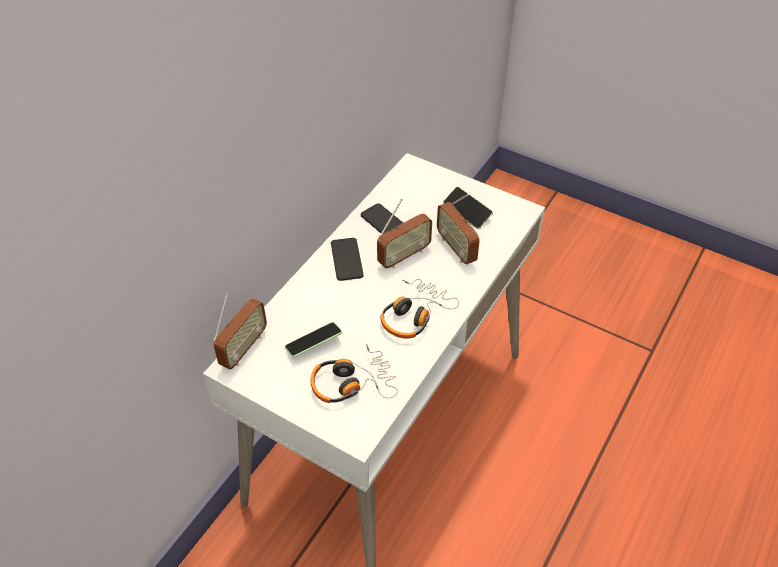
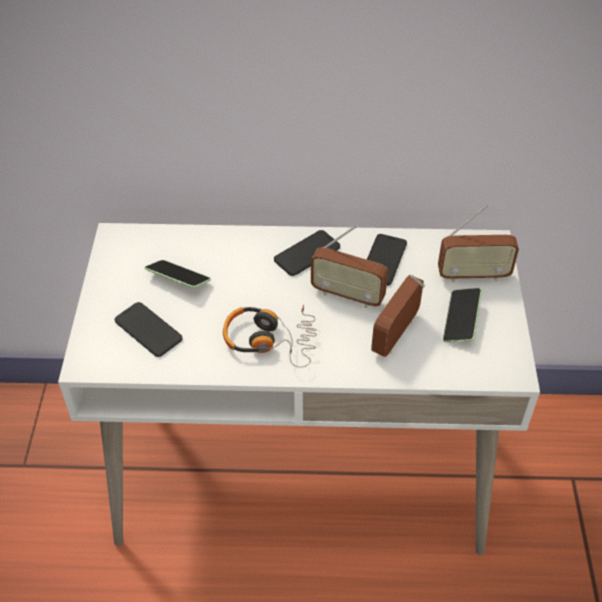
camera: 60 degrees right, 0 degrees up
(243, 348) = (142, 234): radio -> radio (473, 275)
(352, 383) = (148, 330): headphones -> phone

